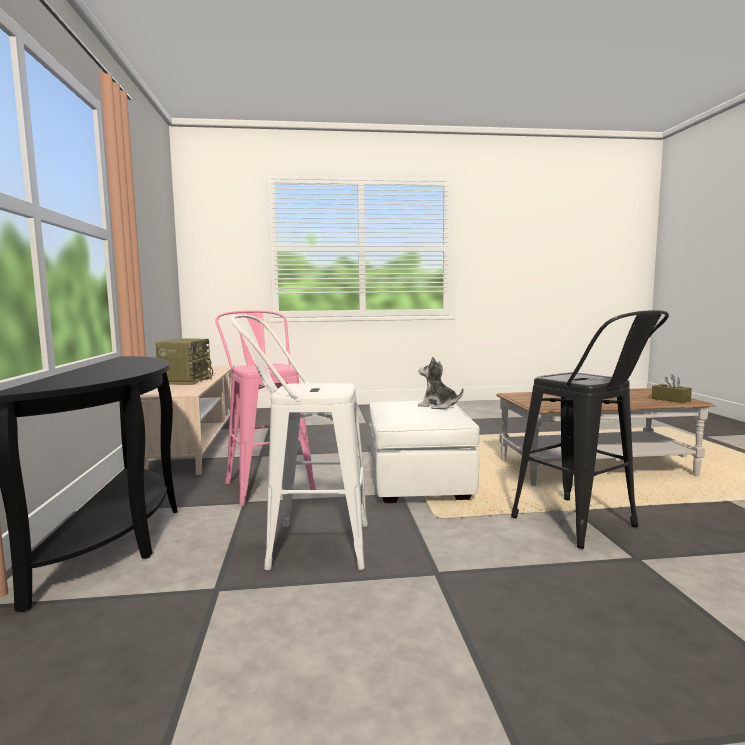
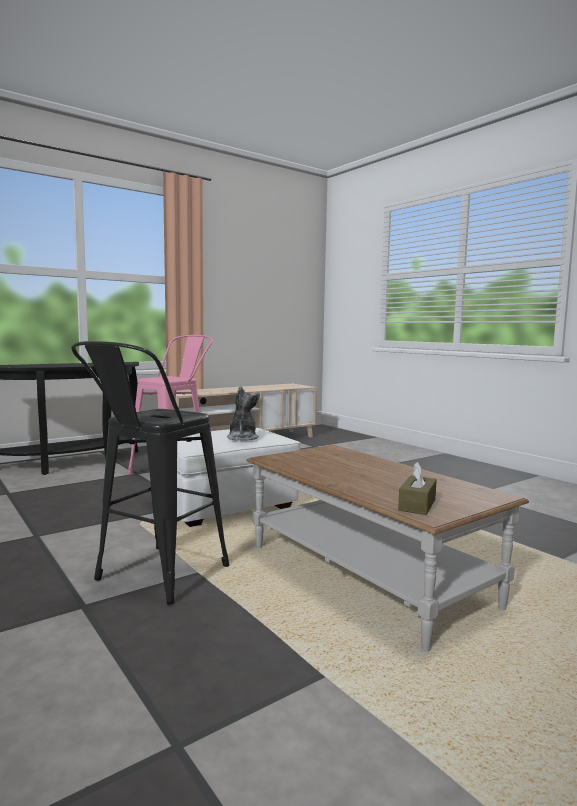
camera: 60 degrees right, 0 degrees up
(185, 381) = (227, 389): radio -> none
(306, 545) = (71, 498): white stool -> none

